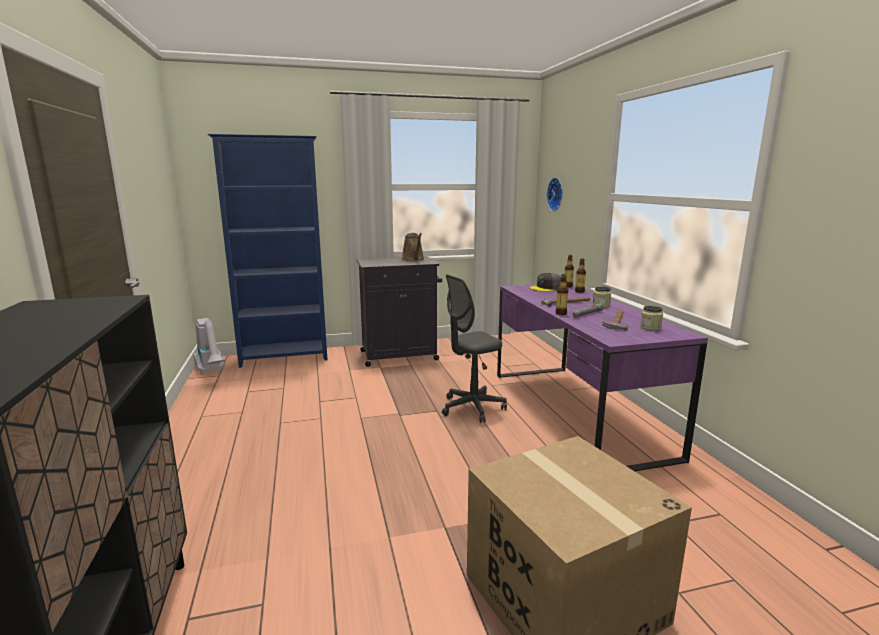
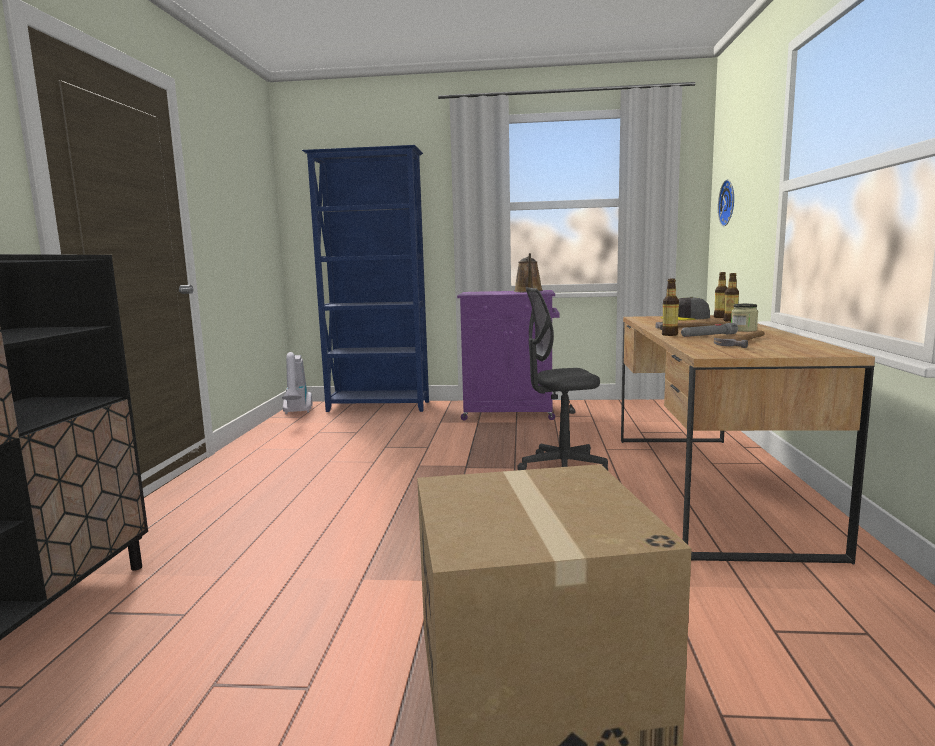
camera: 20 degrees right, 5 degrees down
(400, 355) = (510, 413): black cabinet -> purple cabinet
(575, 411) = (706, 486): purple desk -> brown desk
(650, 328) = (789, 347): jar -> none

